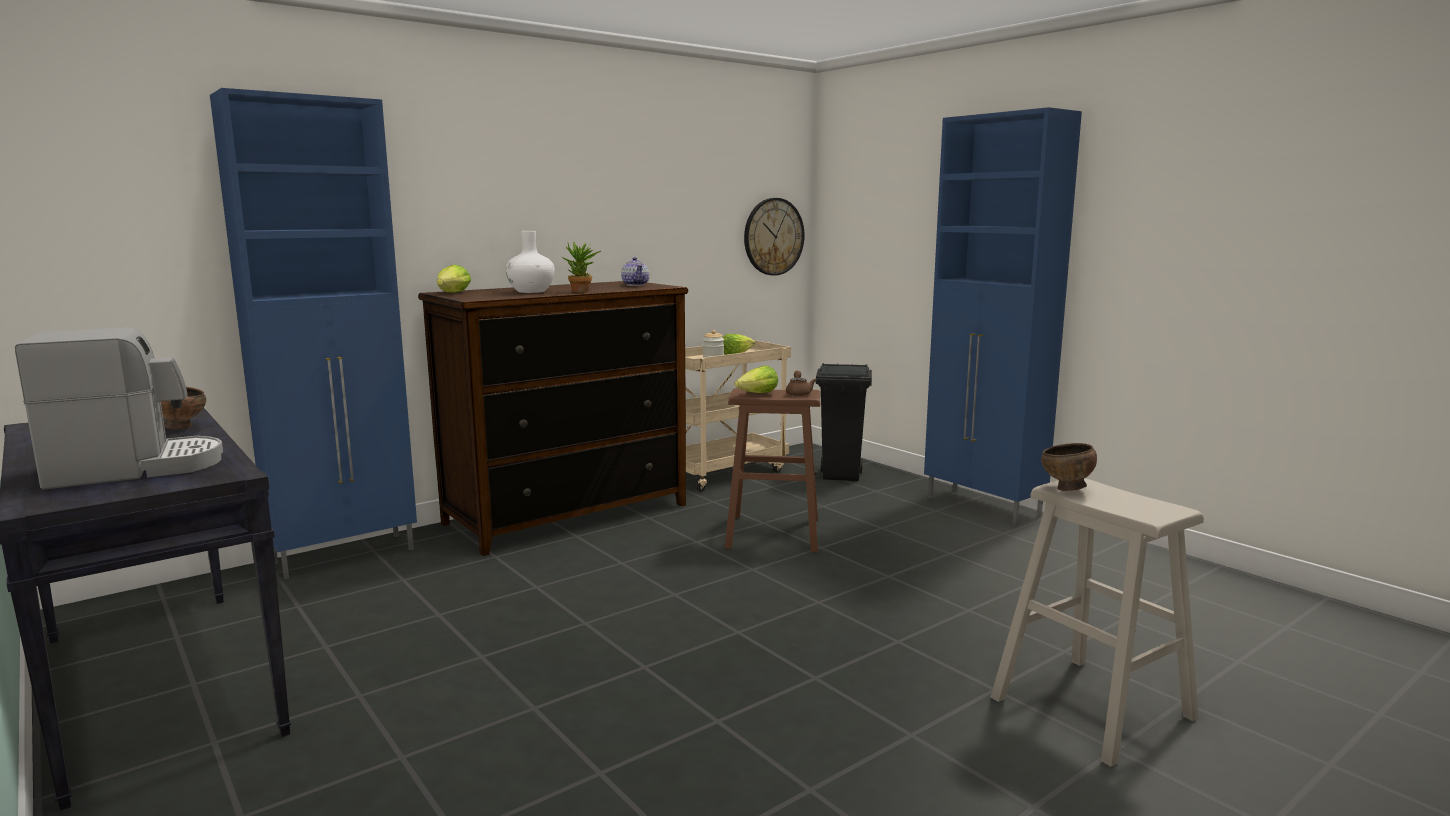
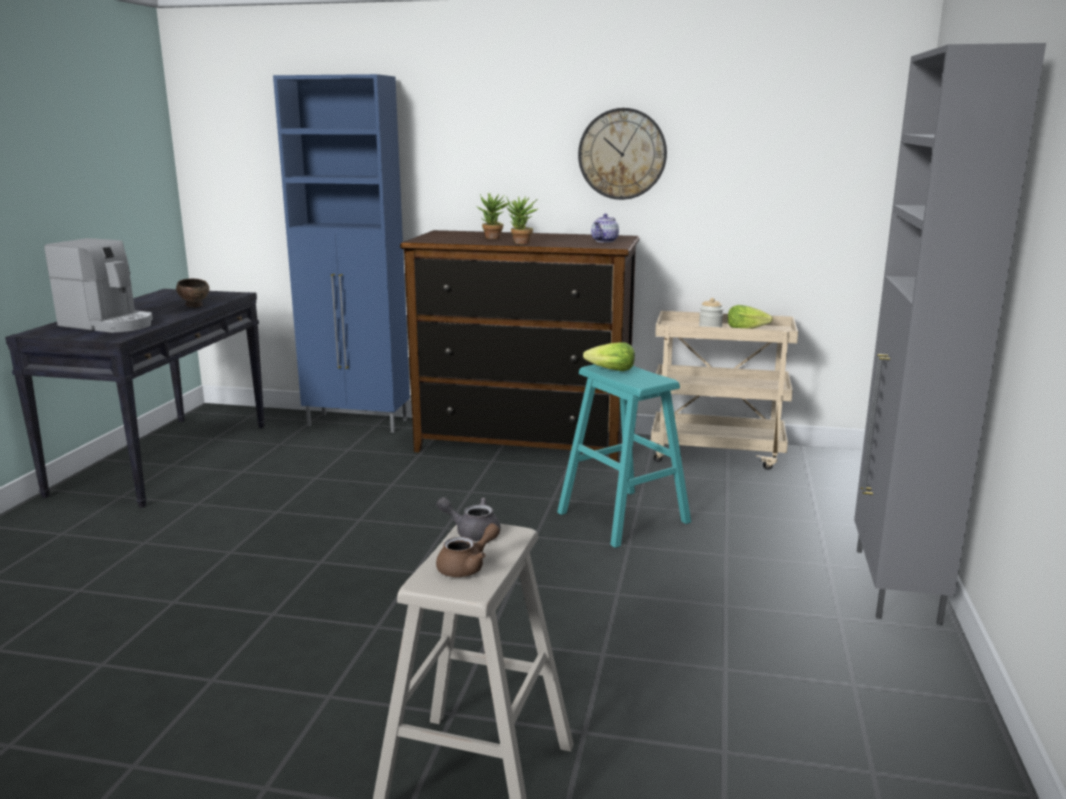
camera: 50 degrees right, 5 degrees up
(453, 293) = (443, 233): lettuce -> none
(531, 291) = (493, 238): white vase -> potted plant
(773, 236) = (845, 198): wall clock -> wall clock (622, 154)
(773, 533) = (623, 517): brown stool -> turquoise stool
(798, 393) = (644, 379): brown teapot -> brown teapot (467, 567)
(841, 475) = (823, 495): black trash can -> none
(984, 507) = (895, 586): blue cabinet -> grey cabinet
(1066, 489) = (472, 532): brown bowl -> grey teapot

